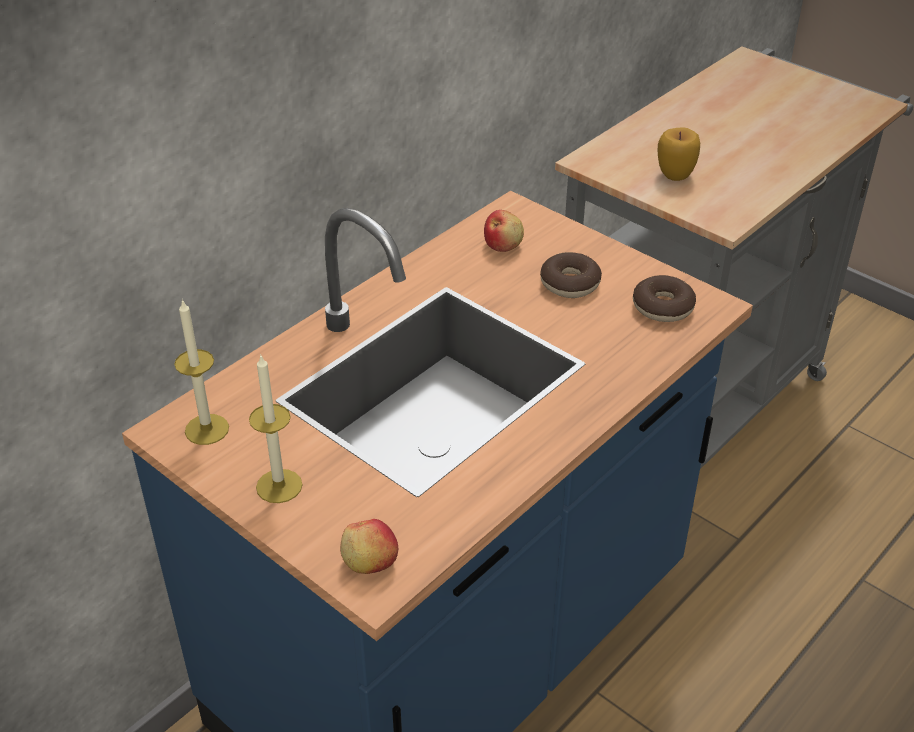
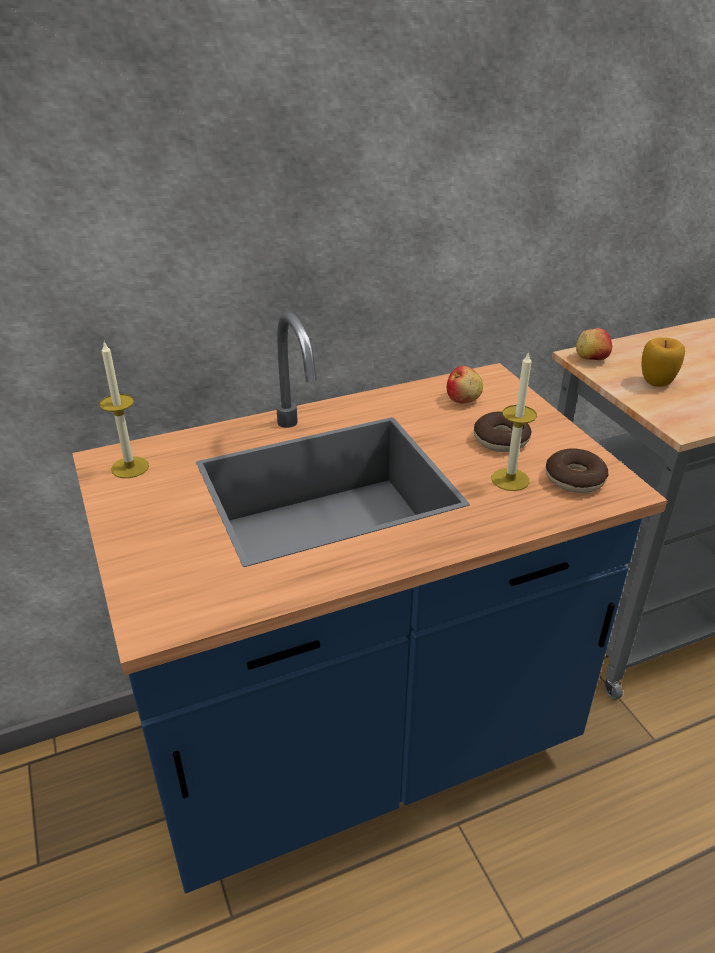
camera: 25 degrees right, 5 degrees down
(279, 486) = (145, 523): candle -> candle (510, 479)
(369, 562) = (162, 605): apple -> apple (591, 358)

